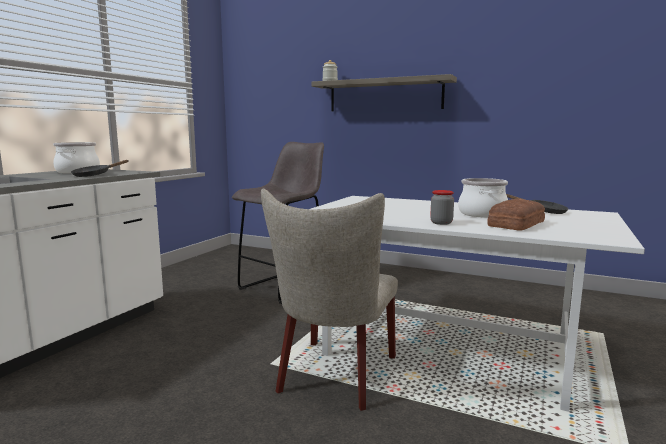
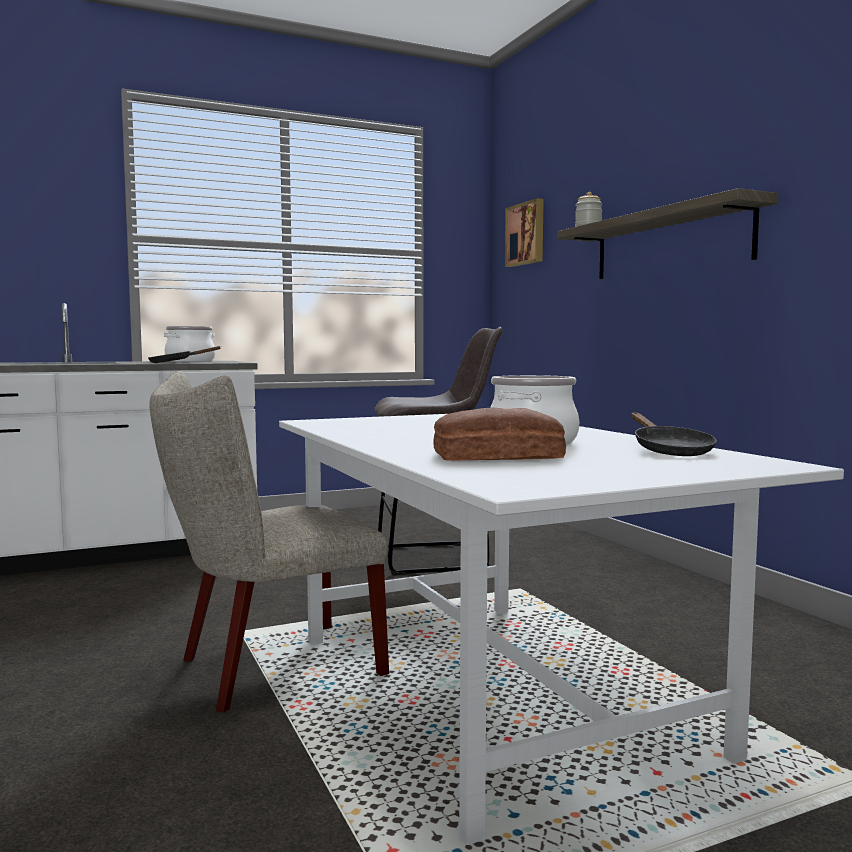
camera: 40 degrees right, 5 degrees down
(262, 78) = (526, 234): none -> picture
(441, 223) = (400, 443): jar -> none

